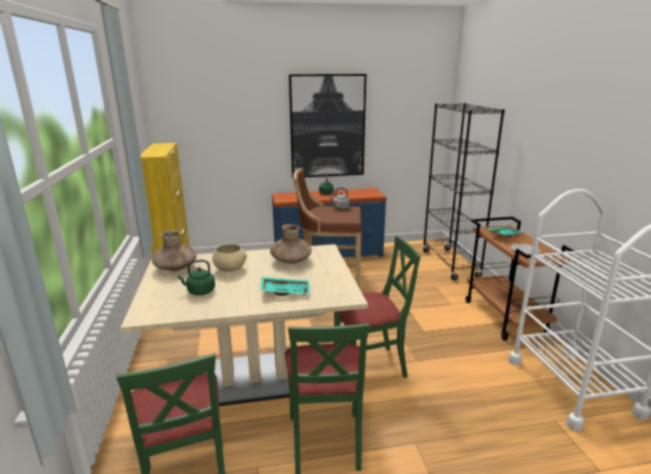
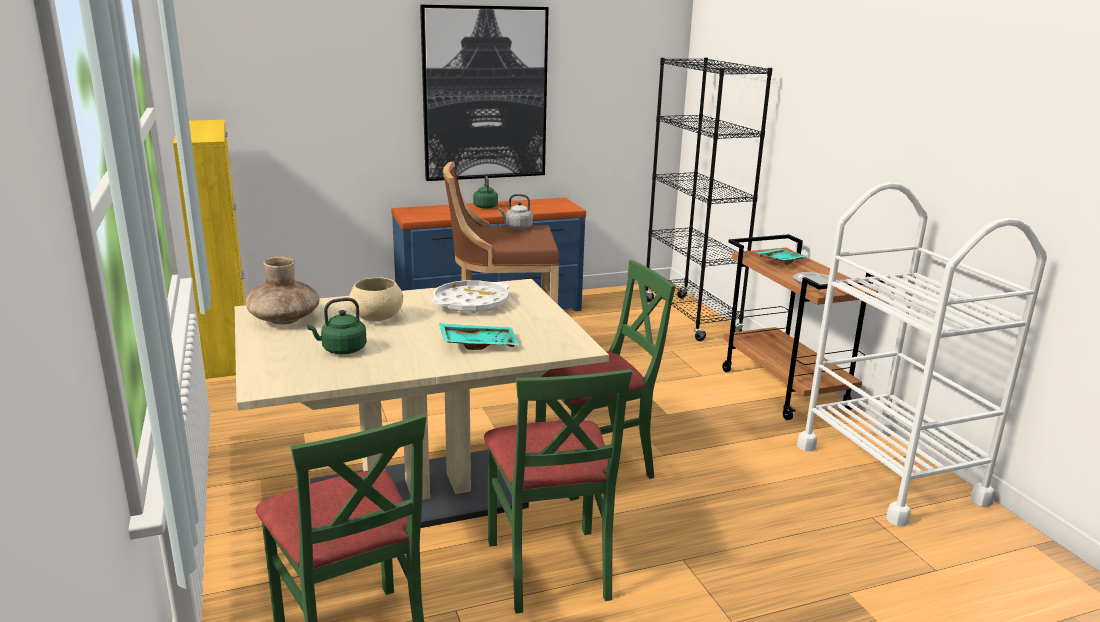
camera: 10 degrees left, 0 degrees up
(291, 260) = (471, 303): brown vase -> white tray

